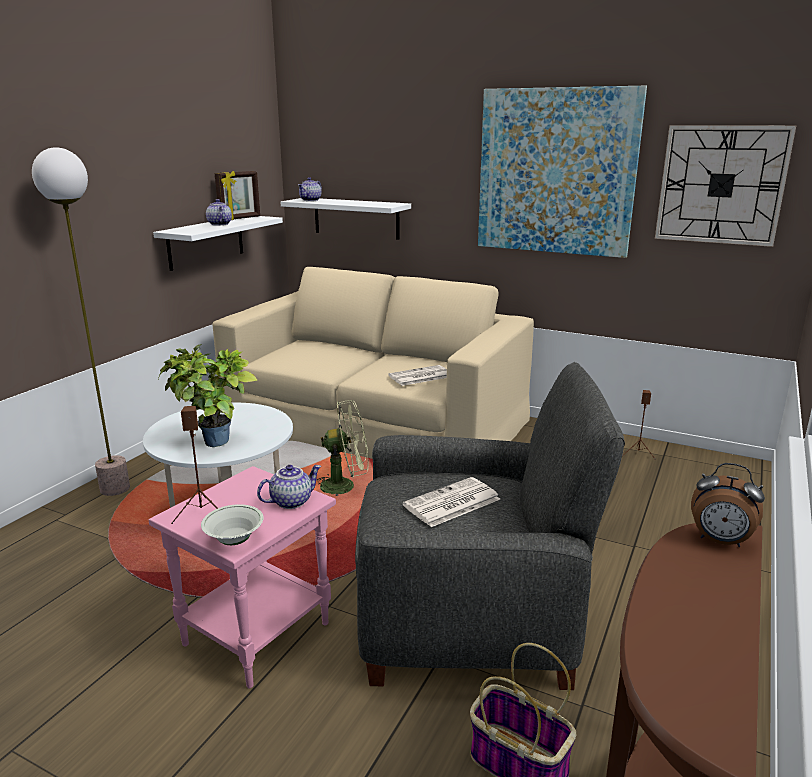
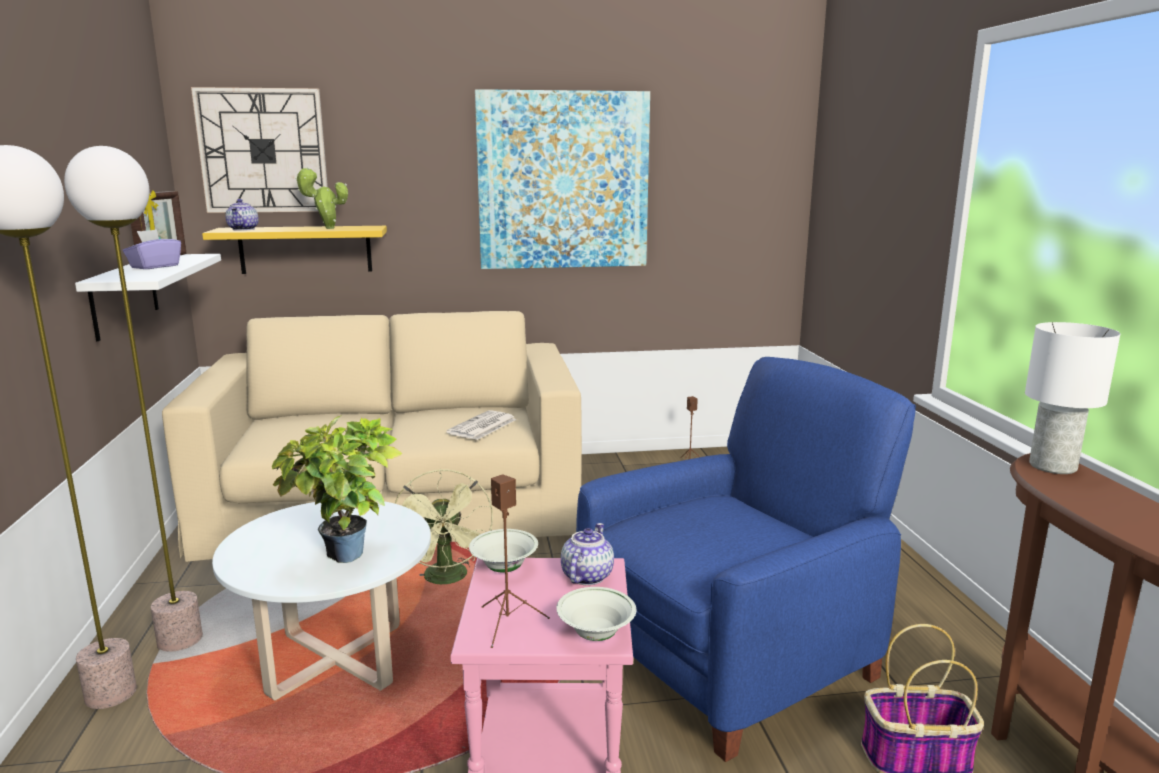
camera: 35 degrees left, 5 degrees down
(172, 471) = (181, 640): none -> floor lamp
(219, 224) = (154, 266): teapot -> purple tissue box
(254, 478) = (504, 568): none -> white bowl
(345, 486) = (448, 580): green fan -> green fan turned 120 degrees clockwise
(356, 218) = (305, 249): white shelf -> yellow shelf
(361, 203) = (326, 228): none -> potted plant
(451, 503) = (722, 528): newspaper -> none
(469, 617) = (731, 657): grey armchair -> blue armchair
(720, 541) = (1053, 466): alarm clock -> white table lamp
(721, 185) = (724, 187): wall clock -> wall clock (263, 151)

